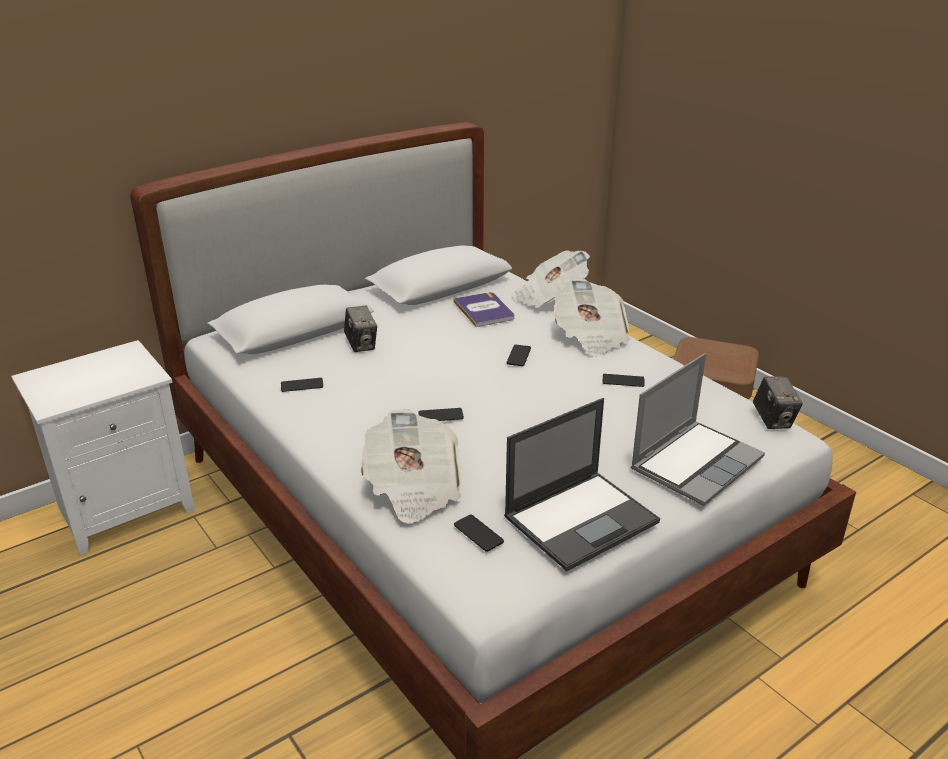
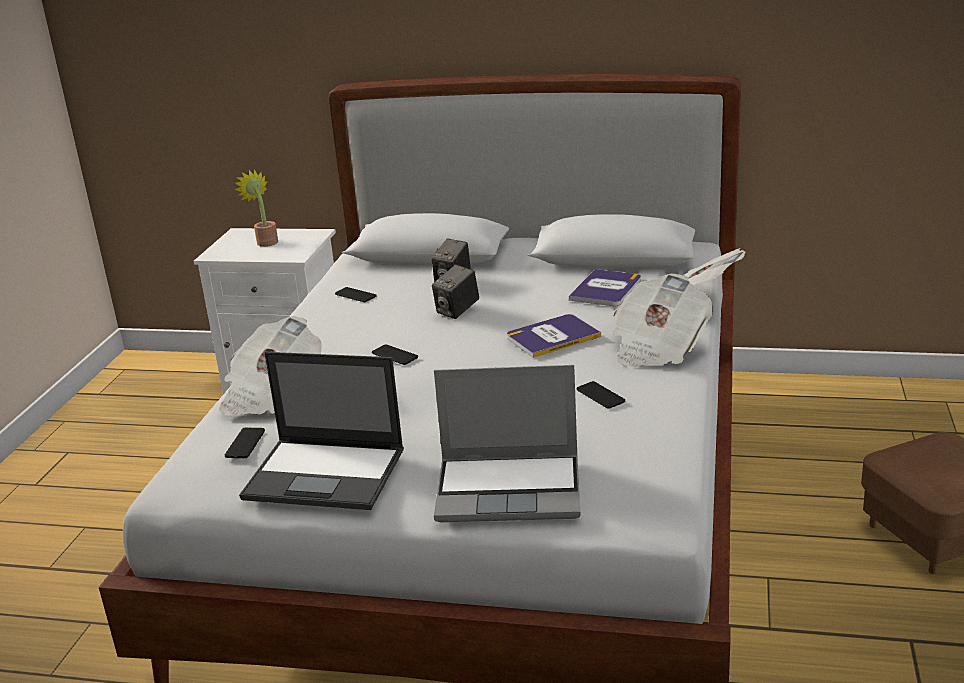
camera: 50 degrees right, 5 degrees down
(85, 374) = (265, 241): none -> potted plant
(518, 356) = (552, 337): phone -> book
(773, 420) = (675, 498): camera -> camera (457, 311)

